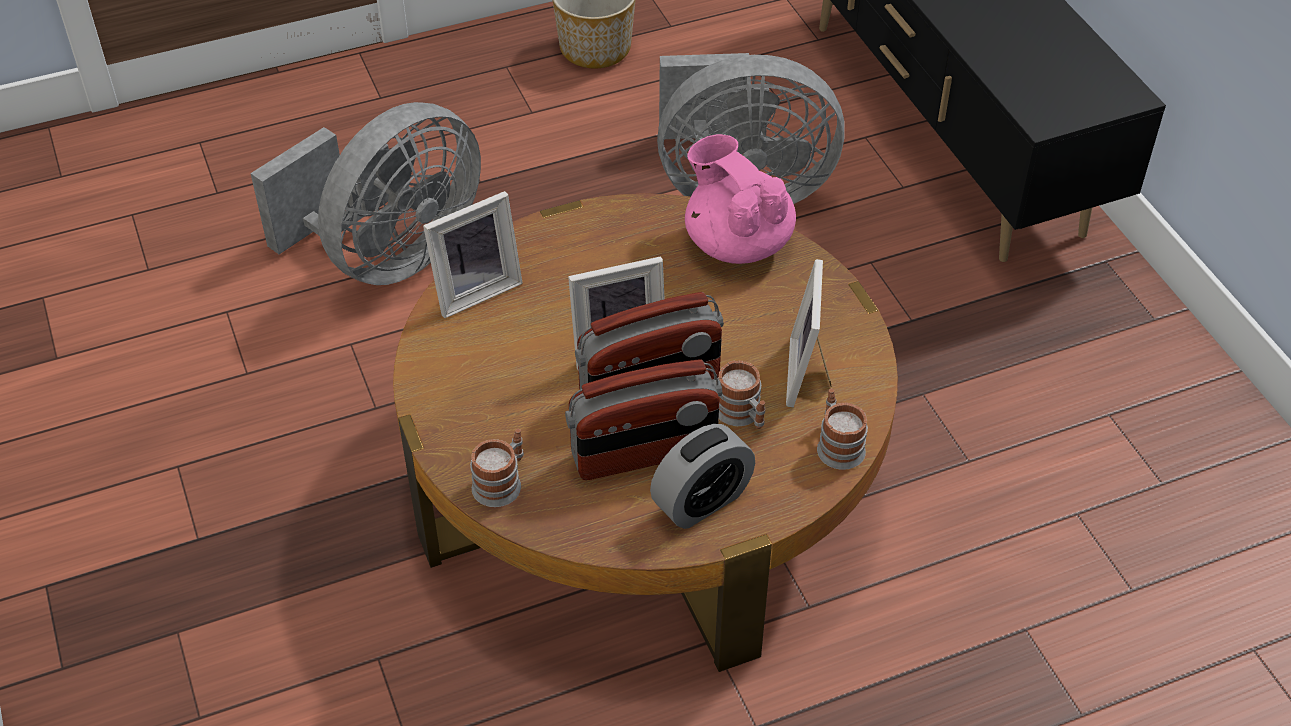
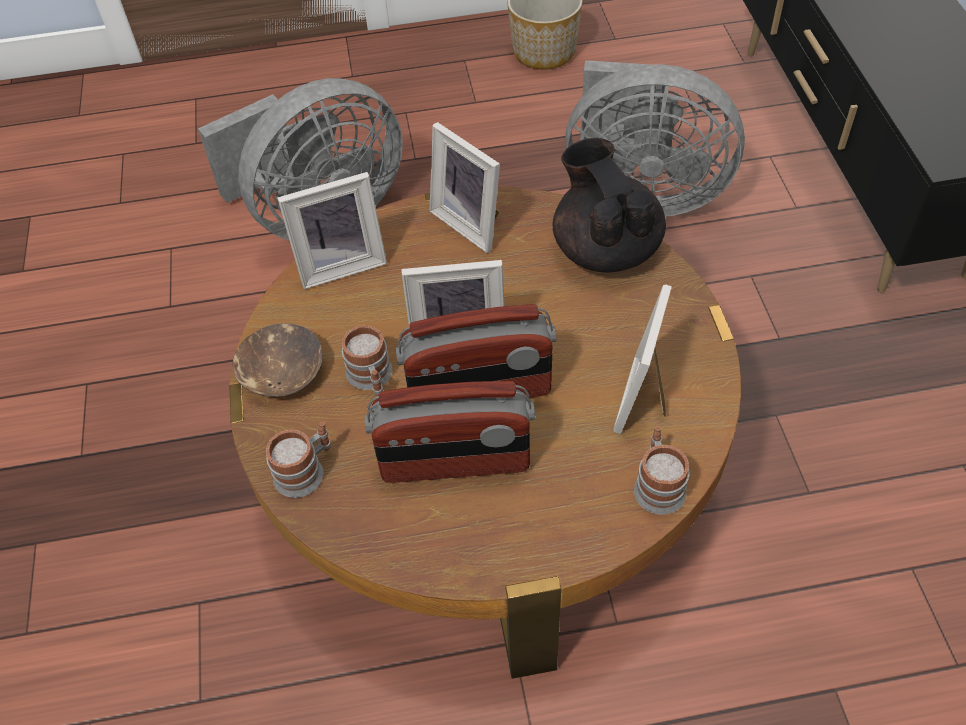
camera: 15 degrees right, 5 degrees up
(447, 398) = (281, 371): none -> brown bowl
(596, 233) = (471, 222): none -> picture frame
(702, 501) = (499, 526): alarm clock -> none
(737, 242) = (605, 248): pink teapot -> black teapot
(742, 415) = (565, 434): mug -> mug (371, 378)

